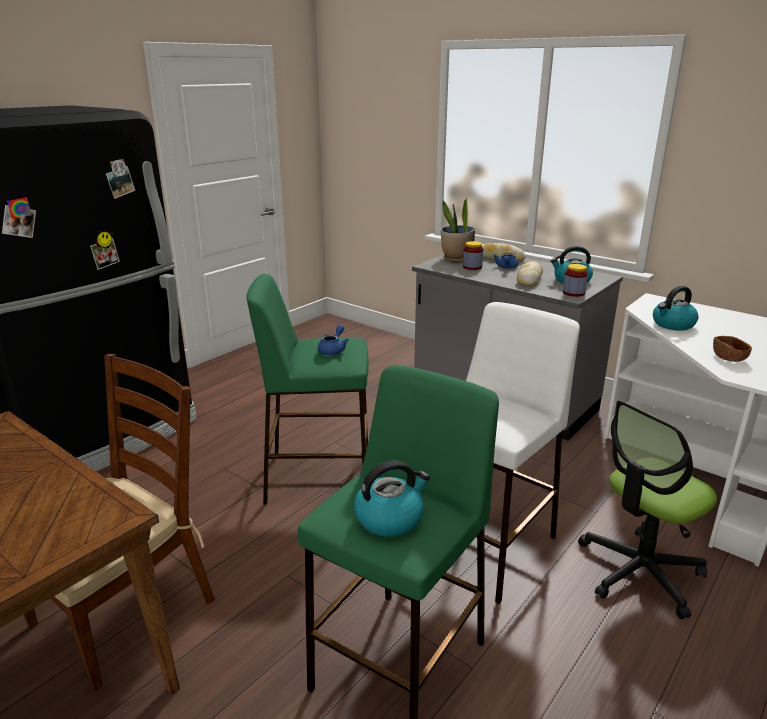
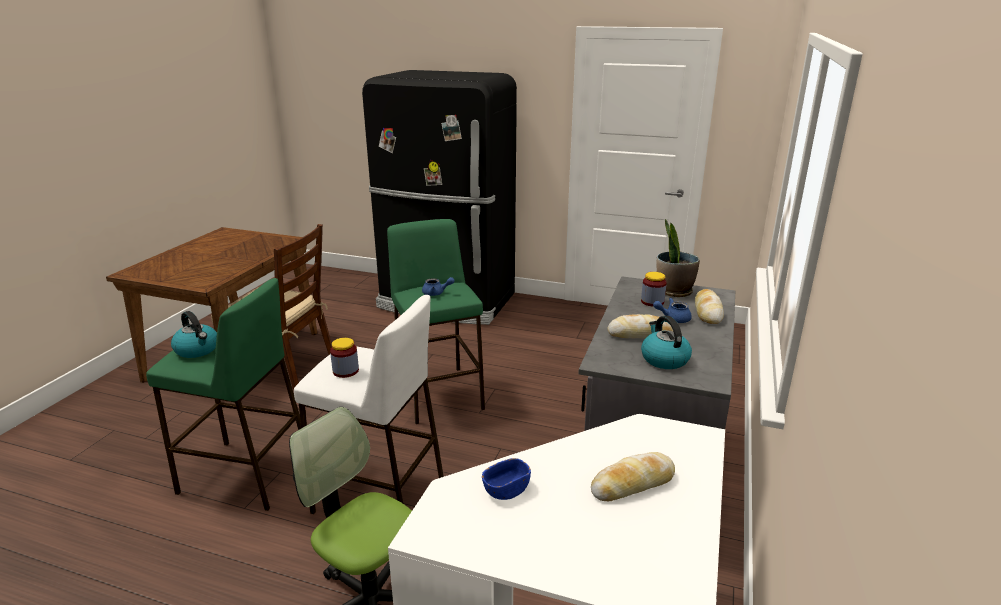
camera: 70 degrees right, 0 degrees up
(573, 293) = (615, 363): jar -> jar (345, 371)
(672, 324) = (601, 449): kettle -> none
(712, 324) = (632, 484): none -> bread
(728, 357) = (506, 490): brown bowl -> blue bowl

